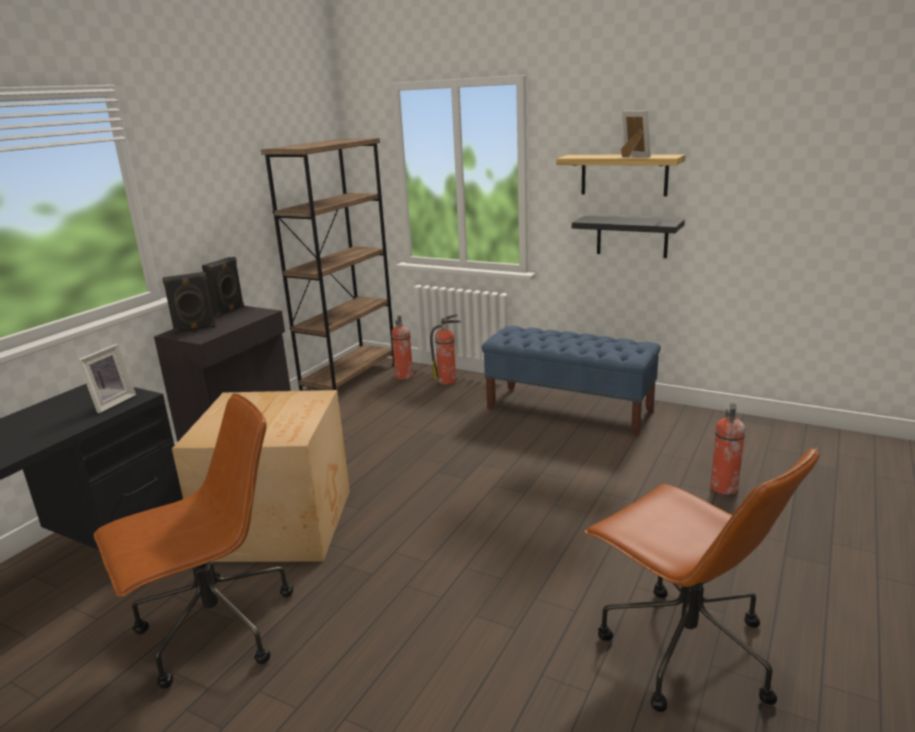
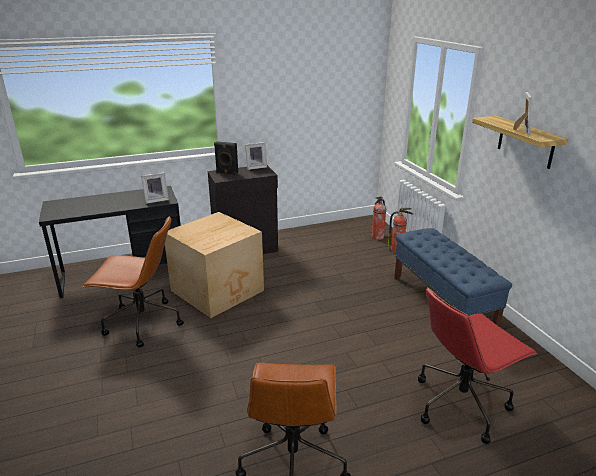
camera: 40 degrees right, 5 degrees up
(229, 311) = (256, 167): black speaker -> picture frame
(350, 379) = (347, 227): brown bookcase -> none
(632, 236) = (522, 192): black shelf -> none
(724, 488) = (461, 404): fire extinguisher -> red office chair

